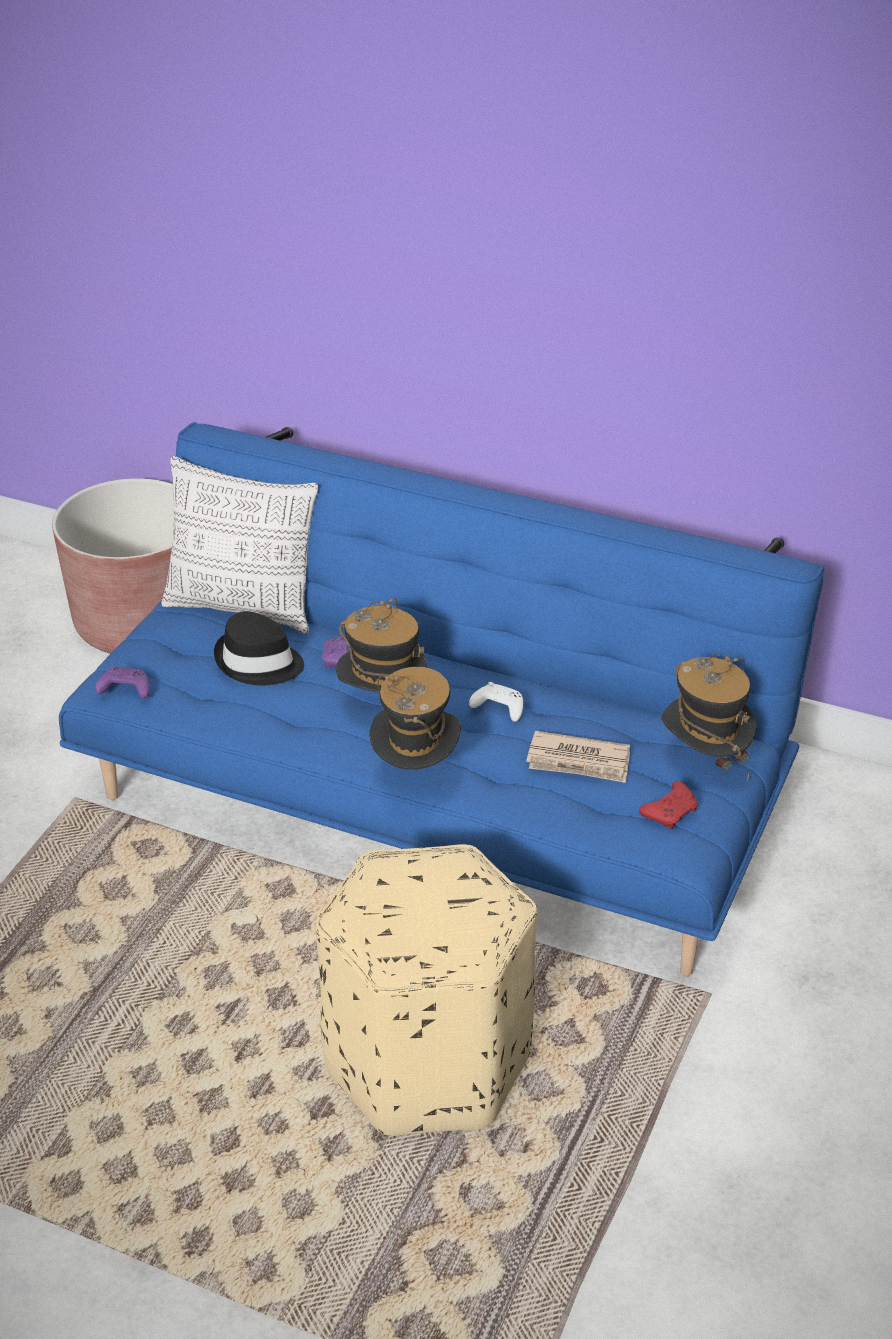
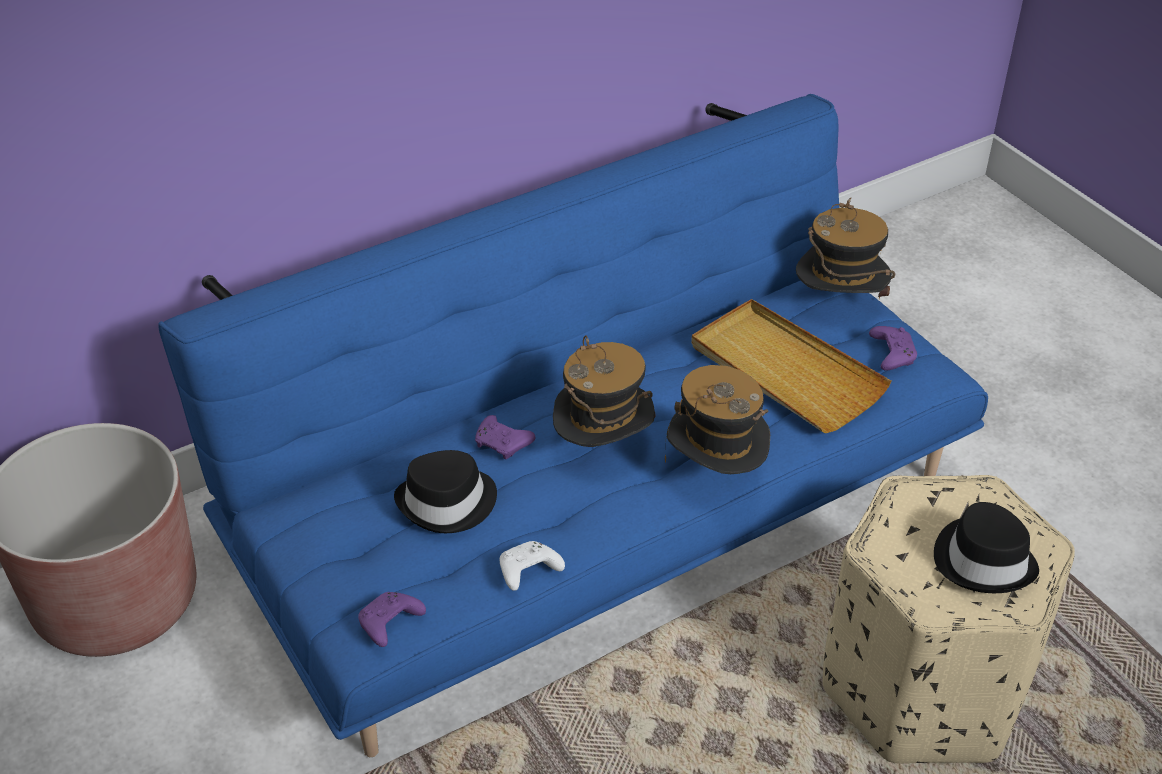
camera: 55 degrees left, 5 degrees up
(243, 608) = (340, 474): pillow -> none
(419, 929) = (984, 560): none -> black hat
(497, 709) = (671, 382): white game controller -> white game controller (527, 572)
(579, 761) = (785, 371): newspaper -> beige tray
(671, 812) = (891, 354): red game controller -> purple game controller

